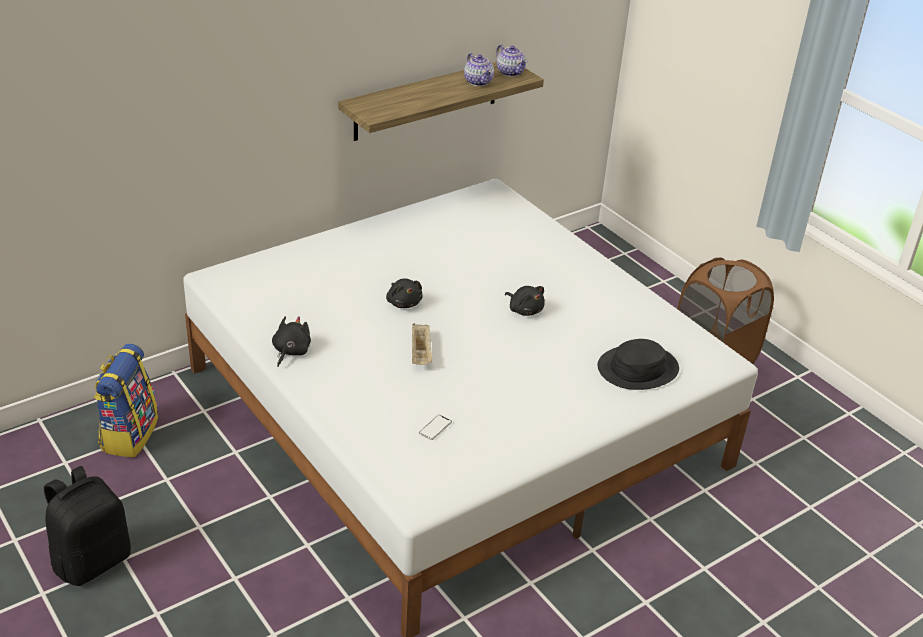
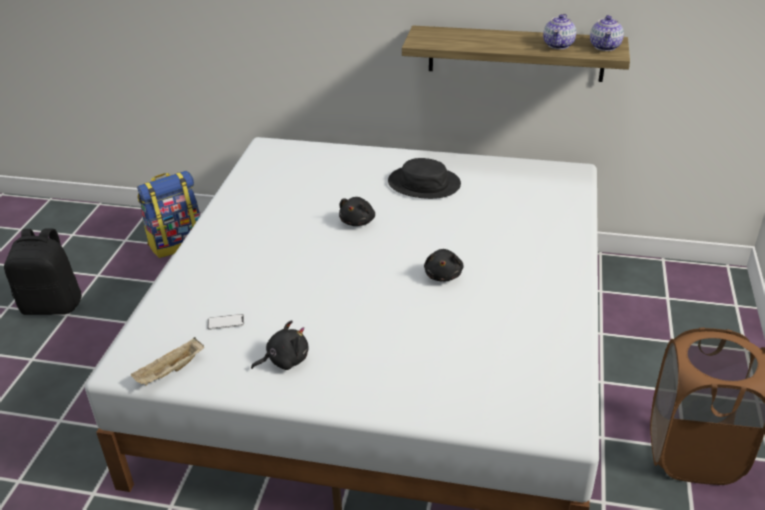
camera: 50 degrees right, 0 degrees up
(290, 351) = (229, 215): black plush toy -> black plush toy (285, 360)
(421, 353) = (308, 264): beige tray -> beige tray (170, 372)
(637, 368) = (463, 379): black hat -> black hat (424, 183)

